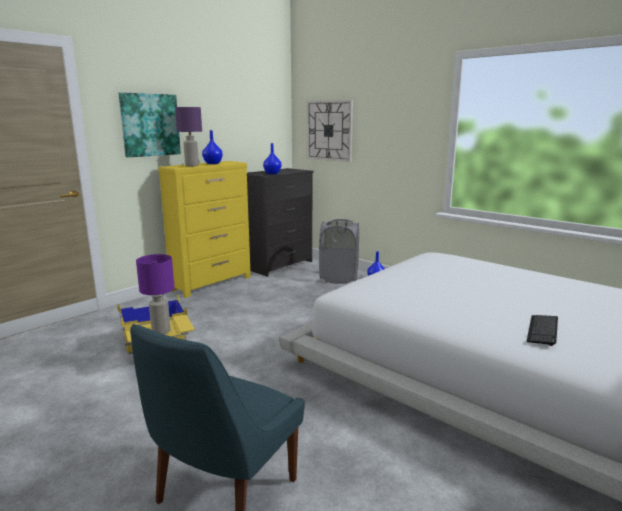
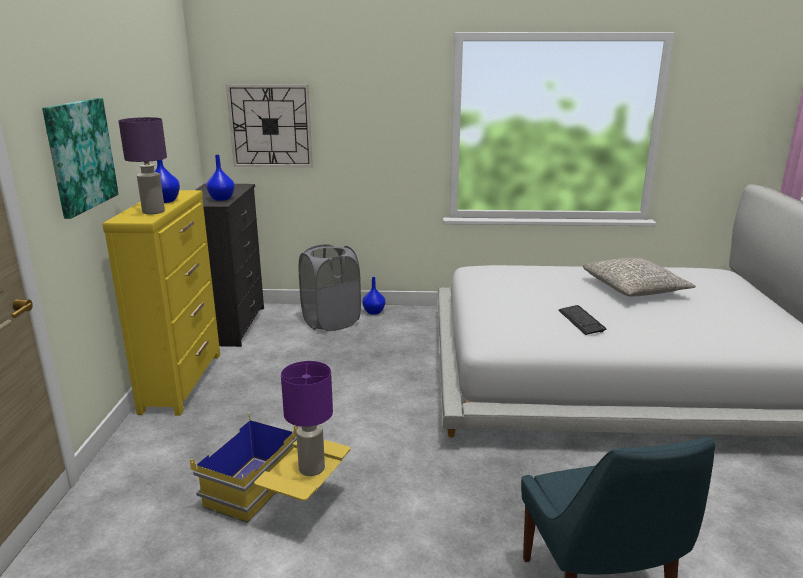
camera: 40 degrees left, 5 degrees up
(542, 330) = (687, 325): keyboard -> keyboard (581, 321)
(549, 295) = (634, 289): none -> grey pillow

